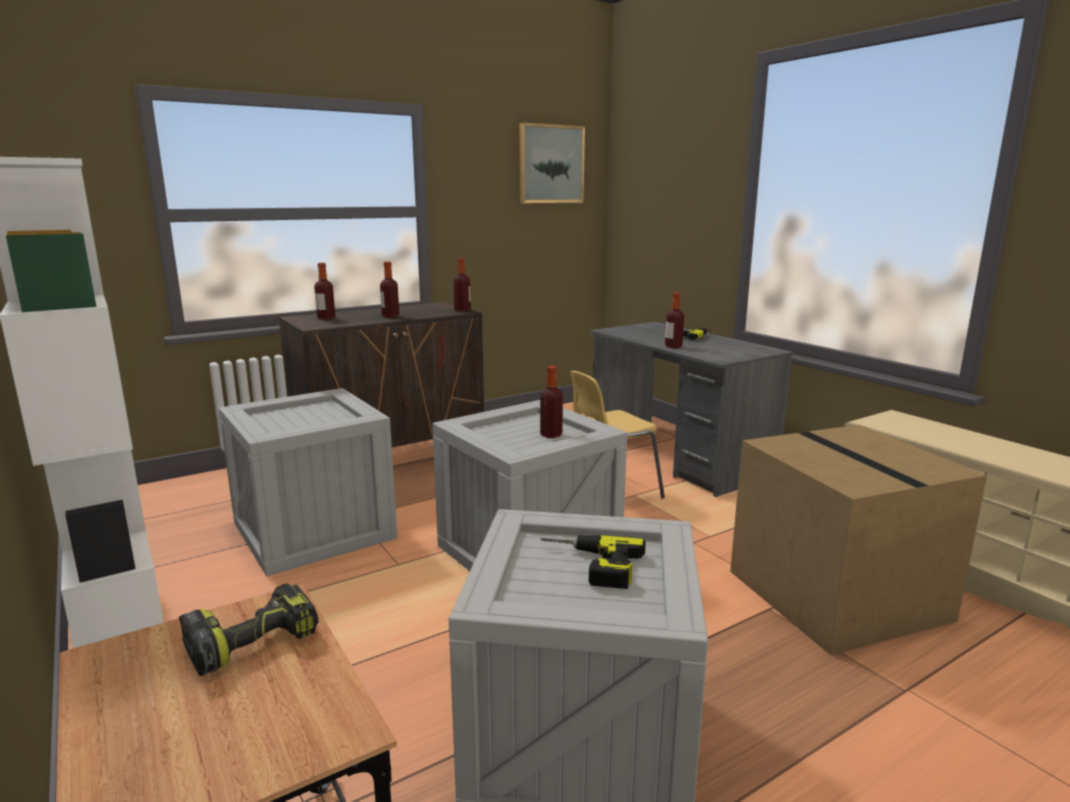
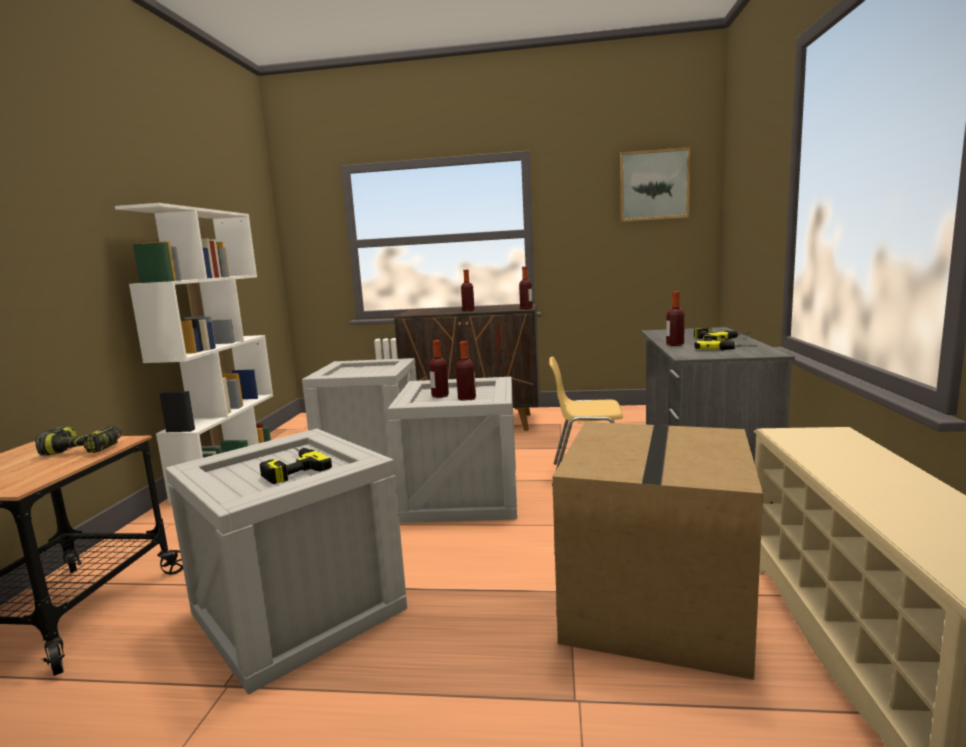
camera: 40 degrees right, 5 degrees down
(326, 318) = (429, 310): bottle -> bottle (440, 396)
(724, 347) = (725, 348): none -> power drill

